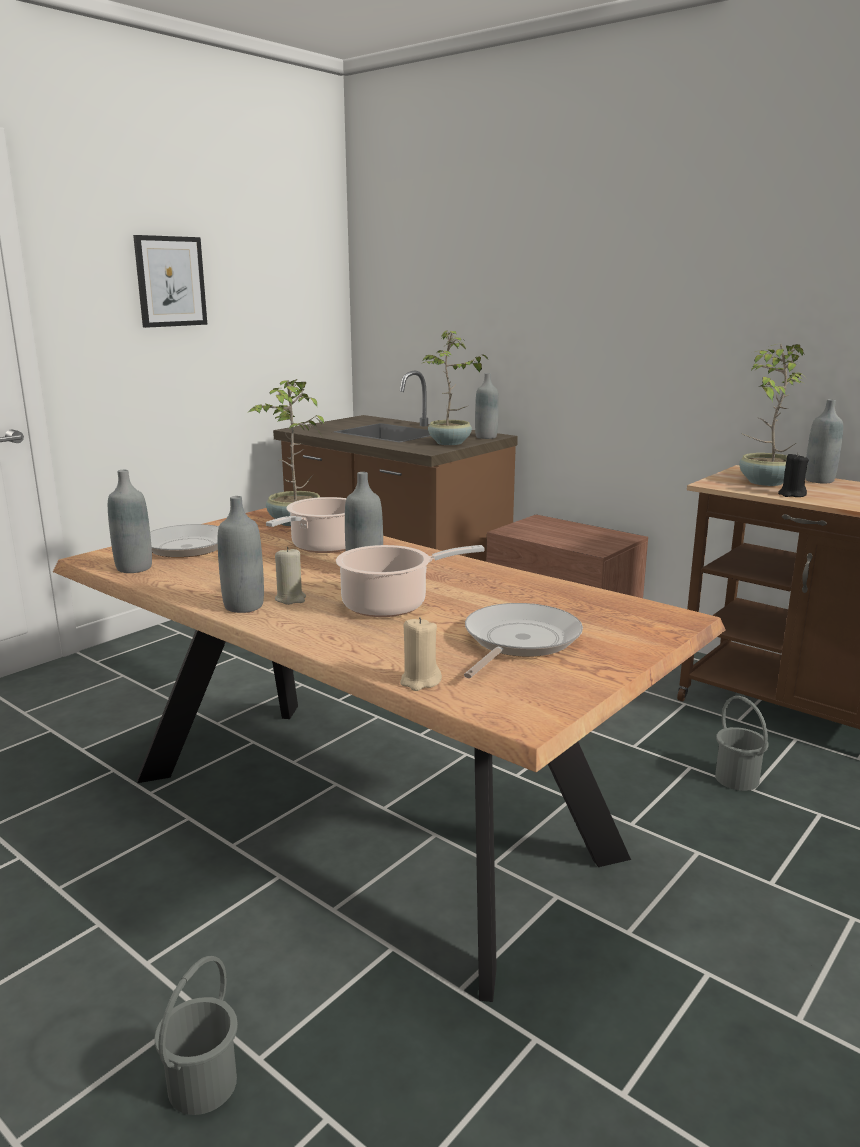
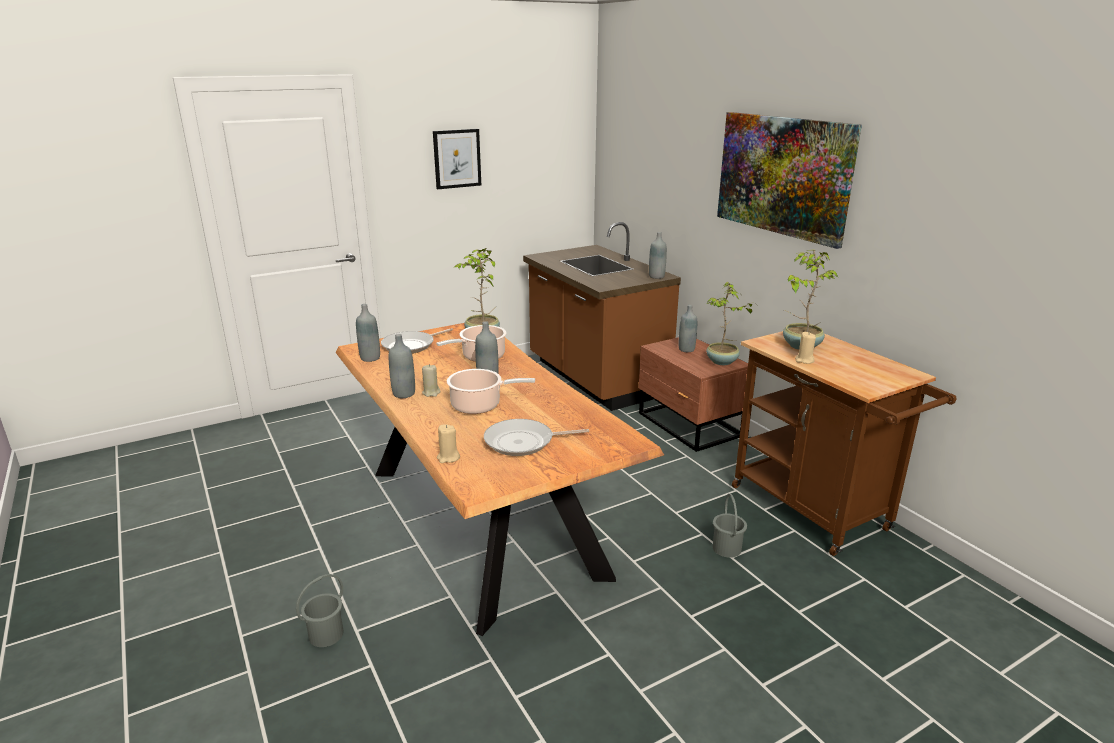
camera: 20 degrees right, 5 degrees up
(450, 443) = (625, 280): potted plant -> potted plant (722, 362)
(518, 641) = (523, 442): frying pan -> frying pan turned 150 degrees counterclockwise
(680, 268) = (783, 175): none -> picture
(791, 494) = (804, 360): black candle -> beige candle
(819, 480) = (846, 349): grey bottle -> grey bottle (686, 349)

